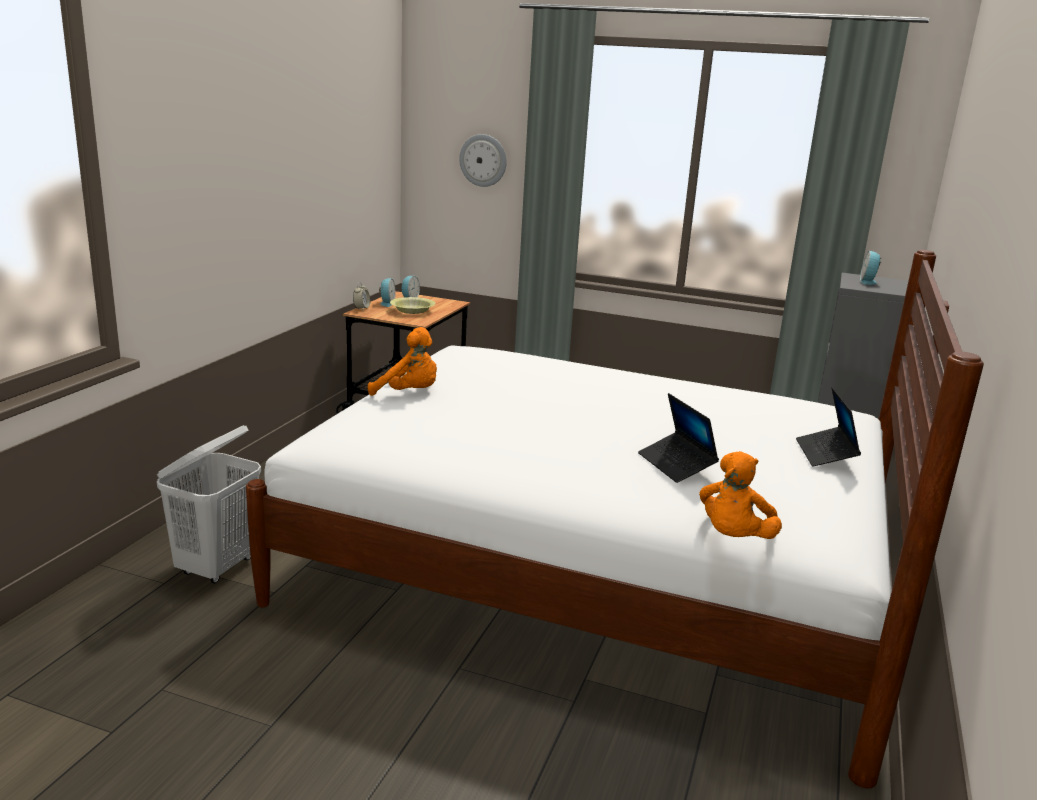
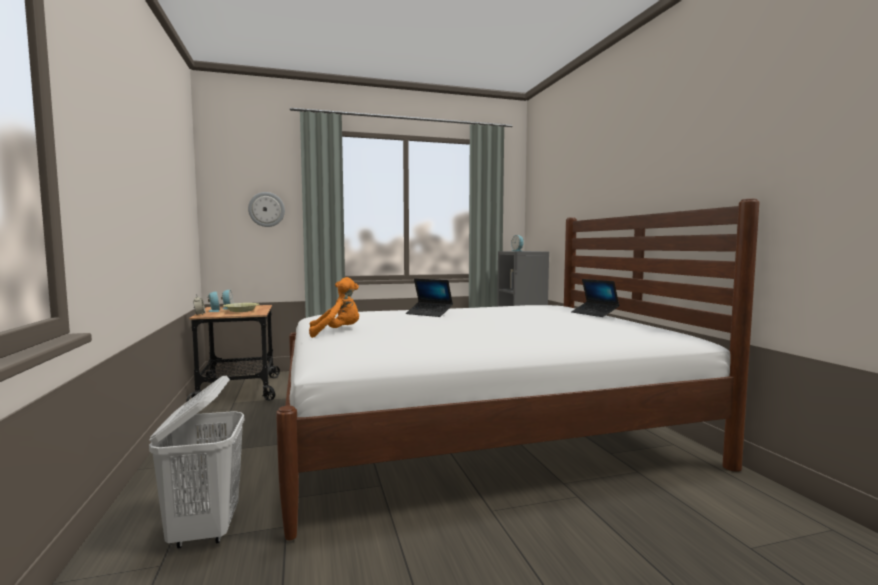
camera: 35 degrees left, 15 degrees down
(676, 464) = (557, 325): laptop -> laptop (429, 314)
(733, 538) = (650, 339): orange plush toy -> none

